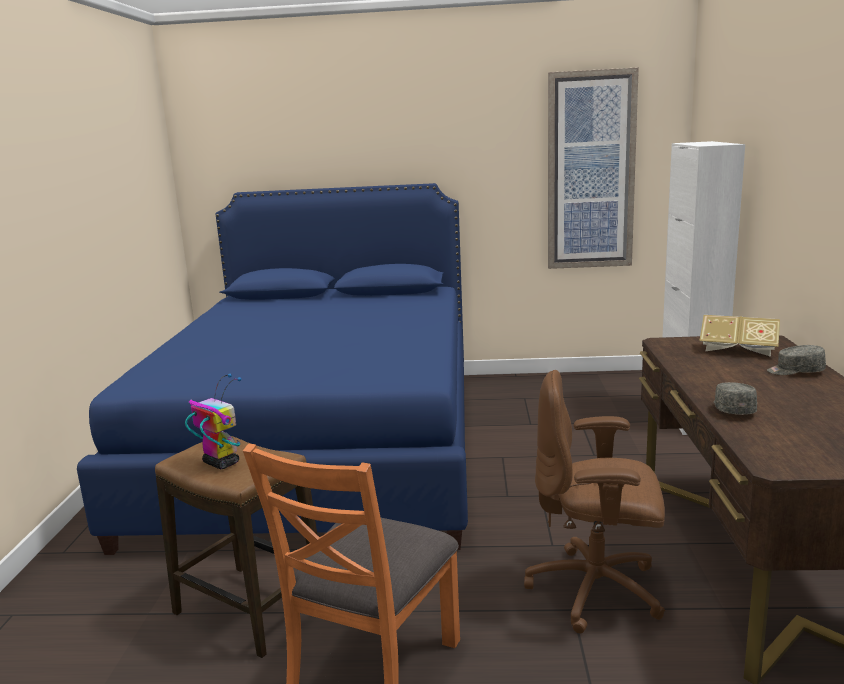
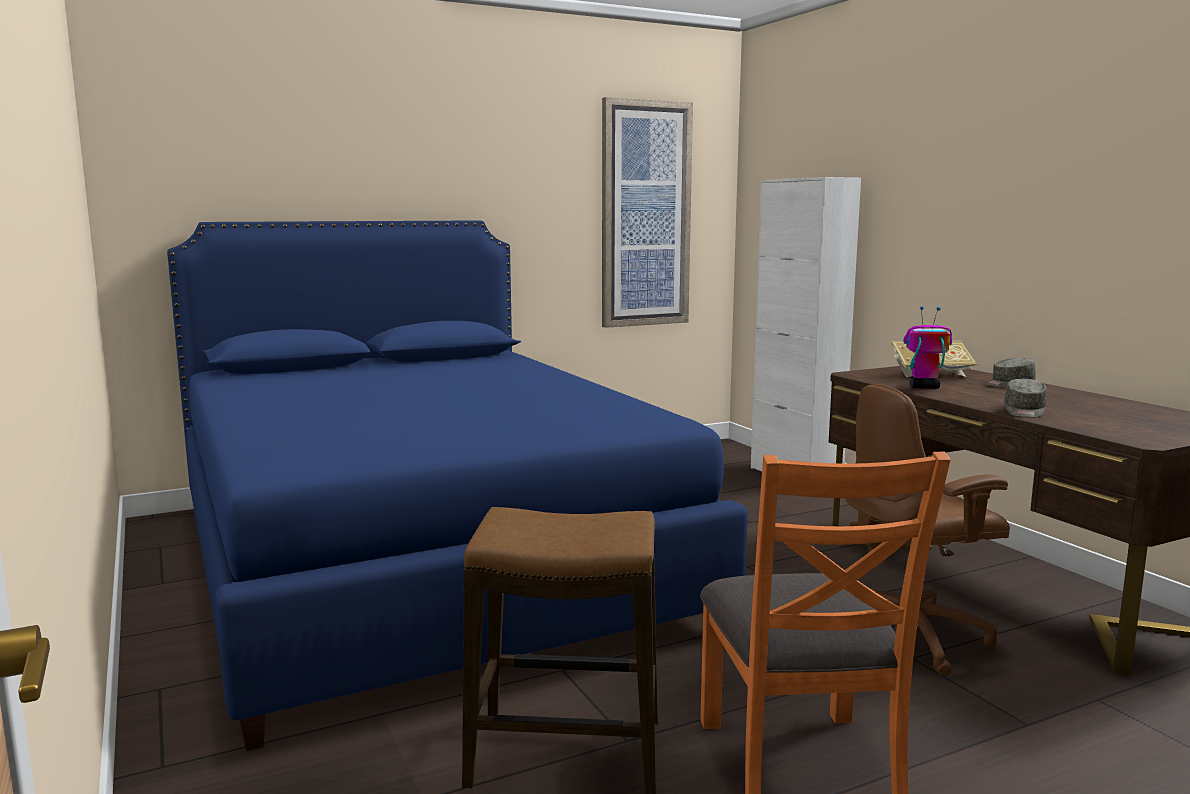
camera: 30 degrees left, 5 degrees down
(220, 463) = (557, 533): toy robot -> toy robot (923, 387)
(732, 409) = (1024, 411): grey cap -> grey cap turned 135 degrees counterclockwise

